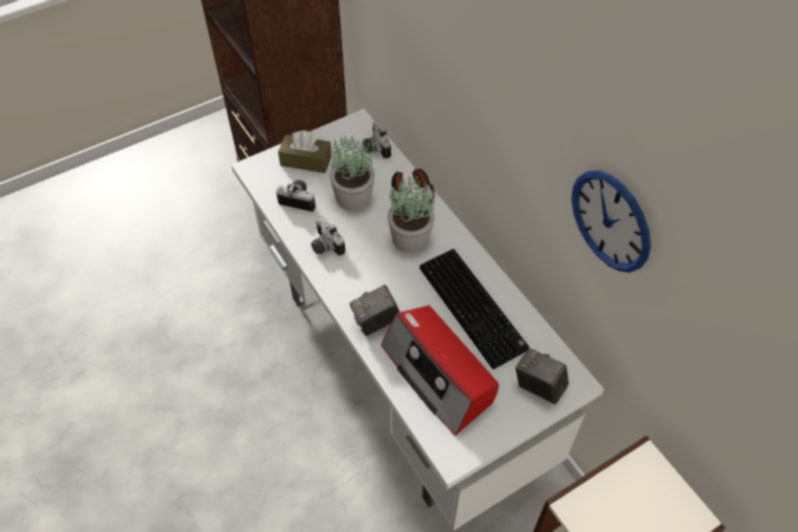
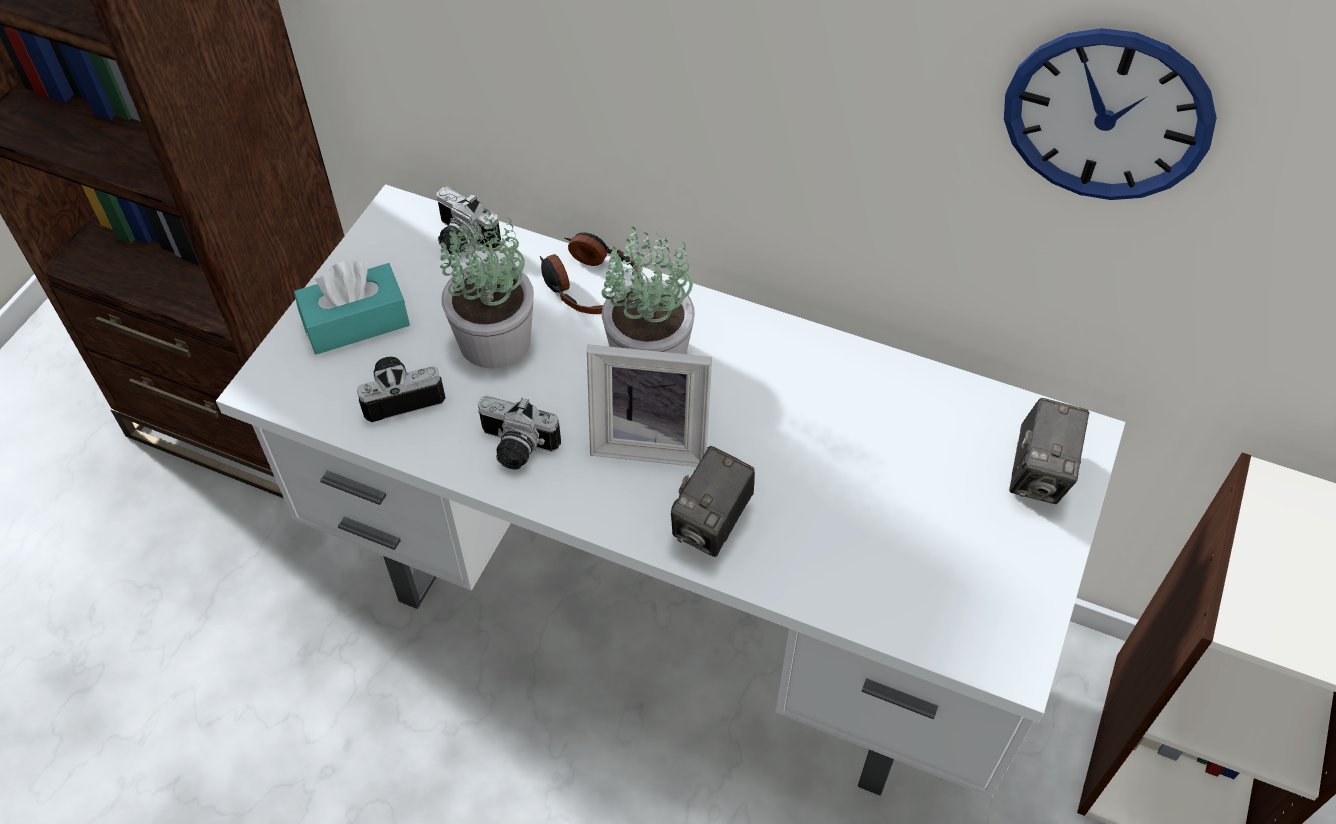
camera: 35 degrees left, 0 degrees up
(306, 161) = (356, 322): brown tissue box -> turquoise tissue box
(381, 273) = (650, 440): none -> picture frame
(439, 375) = (883, 549): radio -> none
(475, 308) = (844, 410): keyboard -> none
(539, 387) = (1039, 475): camera -> camera turned 75 degrees counterclockwise

